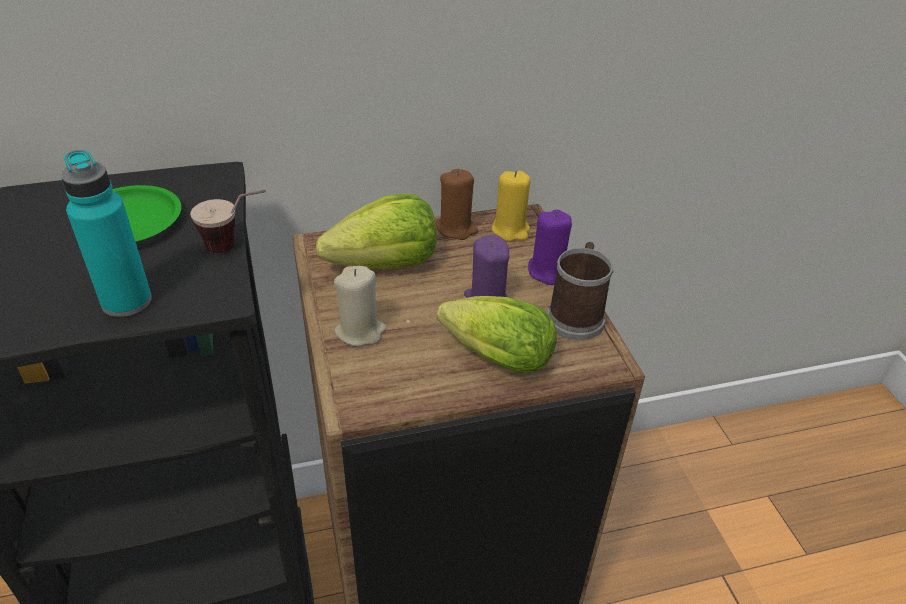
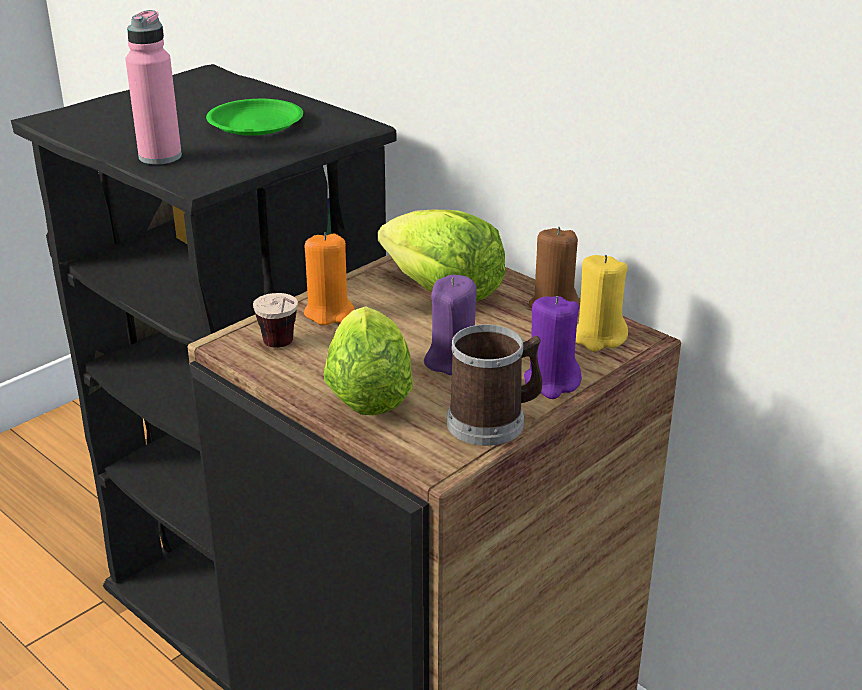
camera: 60 degrees right, 10 degrees down
(127, 301) = (160, 157): turquoise bottle -> pink bottle
(237, 247) = (267, 166): cup -> cup (284, 349)
(360, 331) = (329, 313): beige candle -> orange candle

